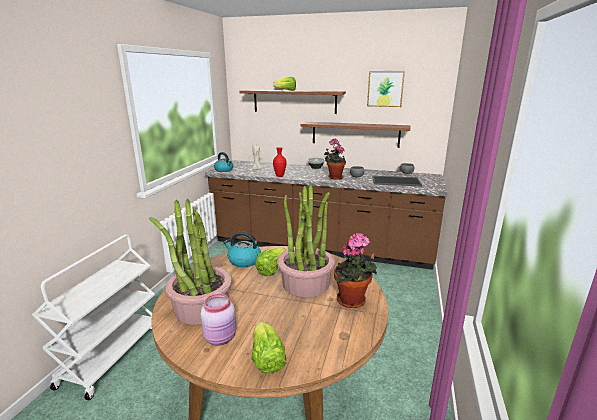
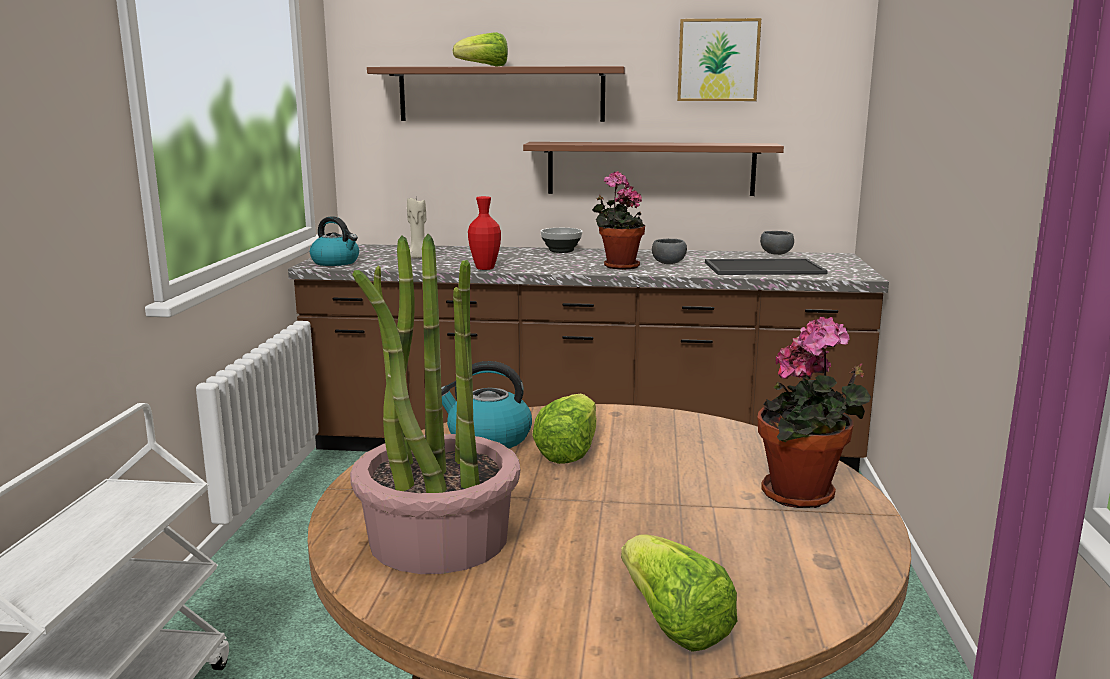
camera: 10 degrees left, 5 degrees down
(221, 338) = (529, 594): pink jar -> none
(305, 284) = (670, 472): potted plant -> none

